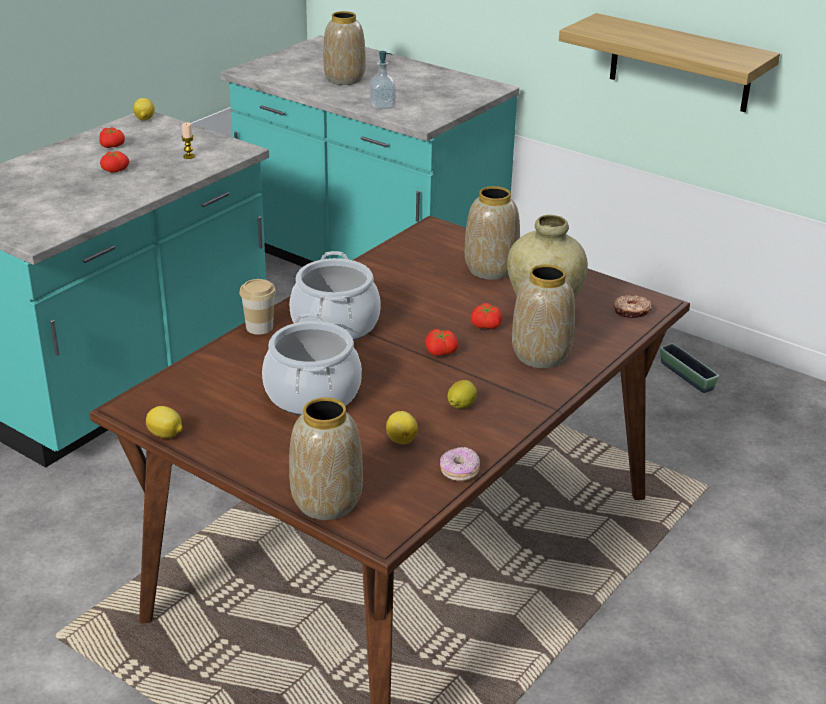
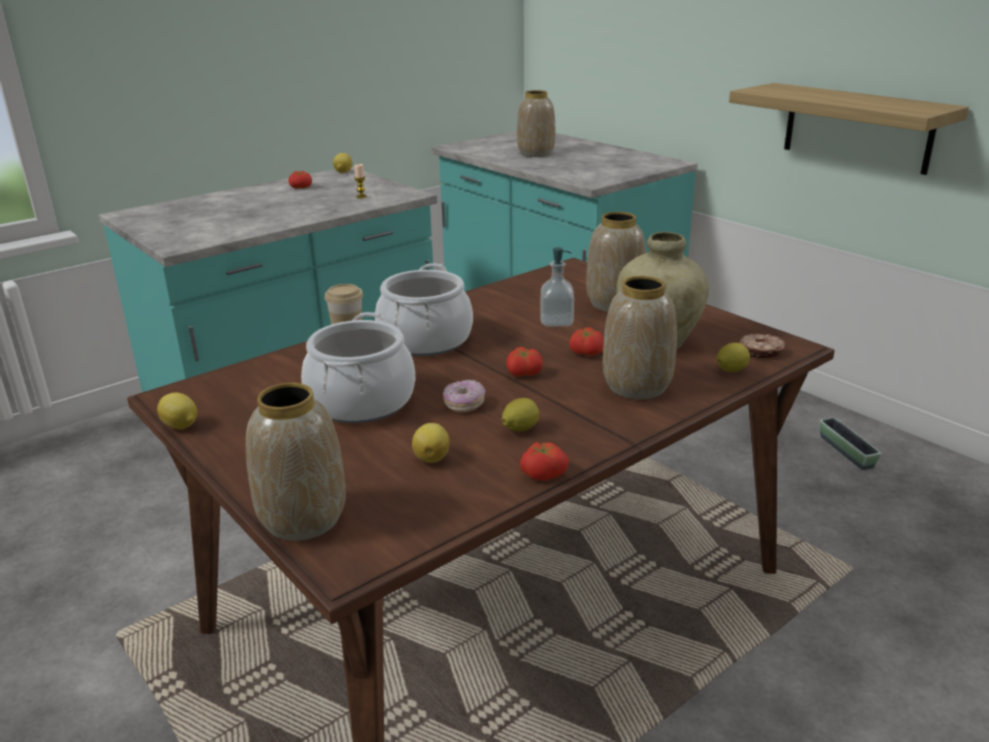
camera: 15 degrees right, 5 degrees down
(115, 169) = (289, 202): tomato -> tomato (543, 473)
(382, 106) = (560, 171): soap dispenser -> soap dispenser (556, 322)
(459, 471) = (482, 502): donut -> donut (464, 404)
(612, 333) = (730, 370): none -> lemon

